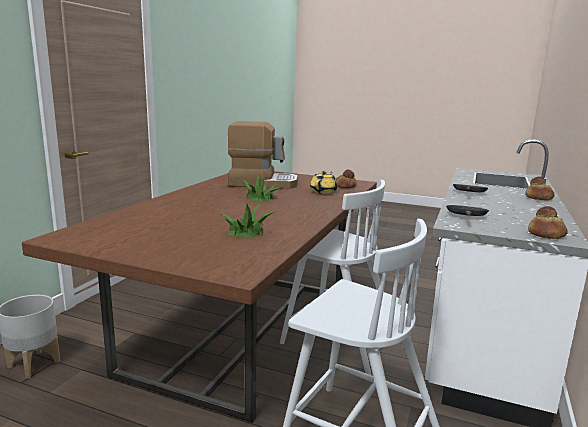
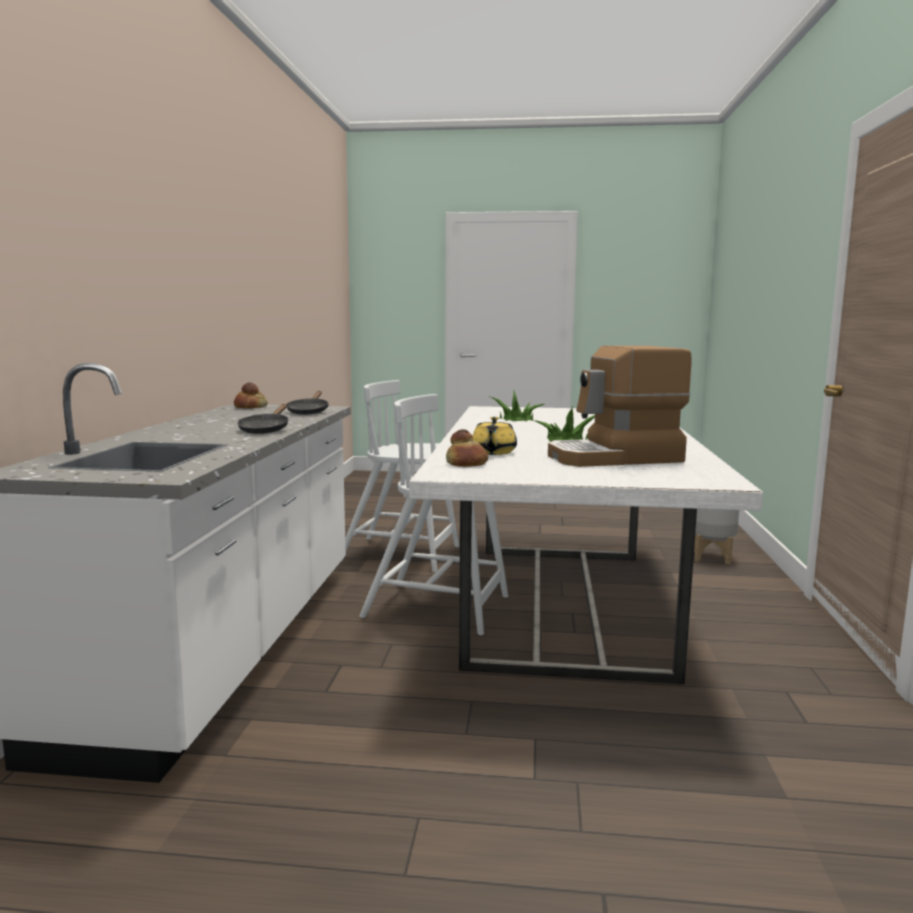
camera: 165 degrees right, 5 degrees down
(245, 328) = (563, 605): brown dining table -> white dining table
(539, 198) = (162, 430): bread -> none

